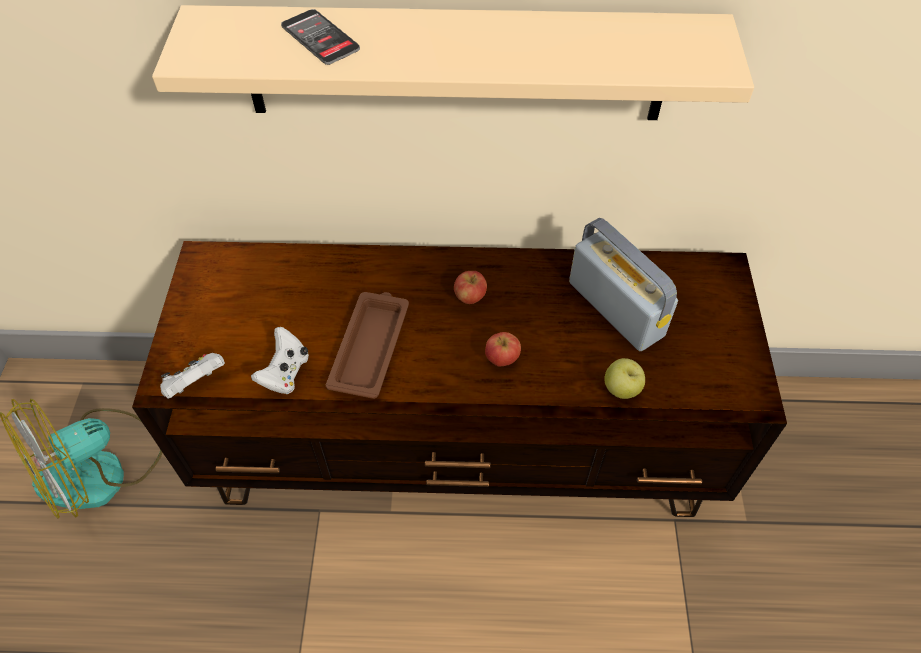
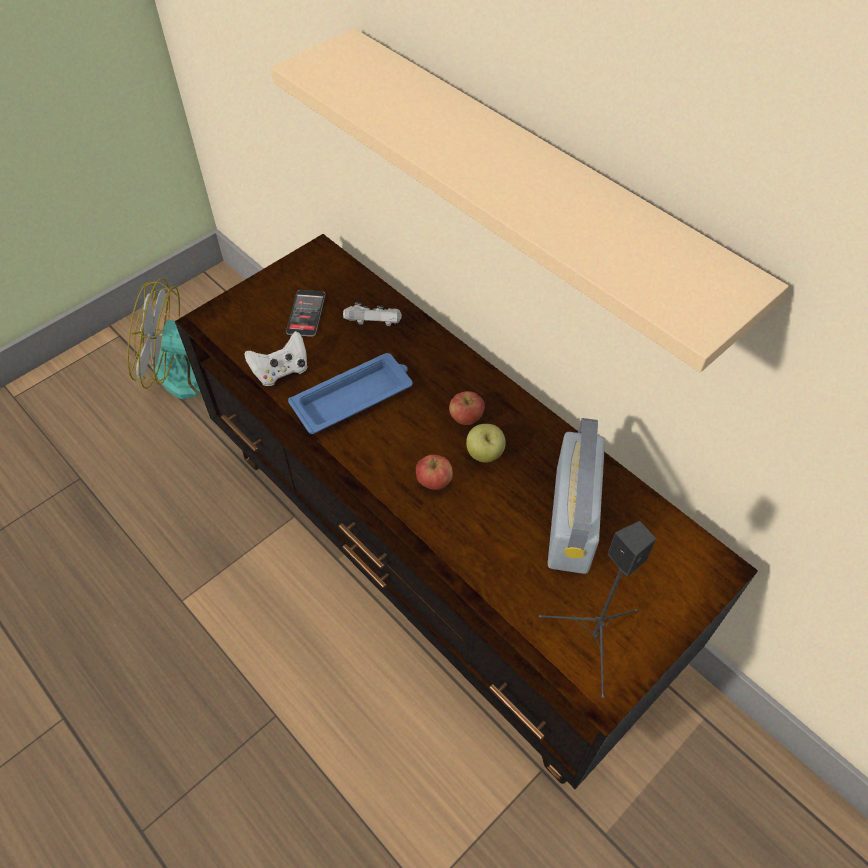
camera: 45 degrees right, 0 degrees up
(196, 384) = (223, 335): white game controller -> white game controller (374, 326)
(320, 38) = (408, 102): phone -> phone (306, 313)
(370, 346) = (354, 397): brown tray -> blue tray
(621, 389) = (497, 582): apple -> apple (484, 454)
(716, 374) = (593, 641): none -> black speaker

